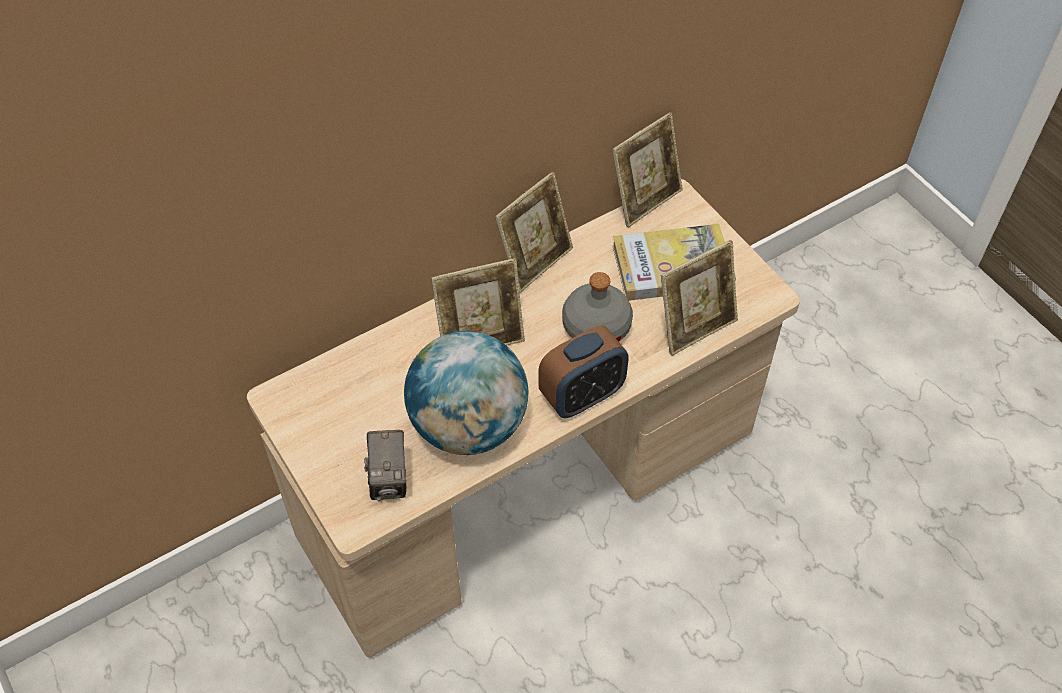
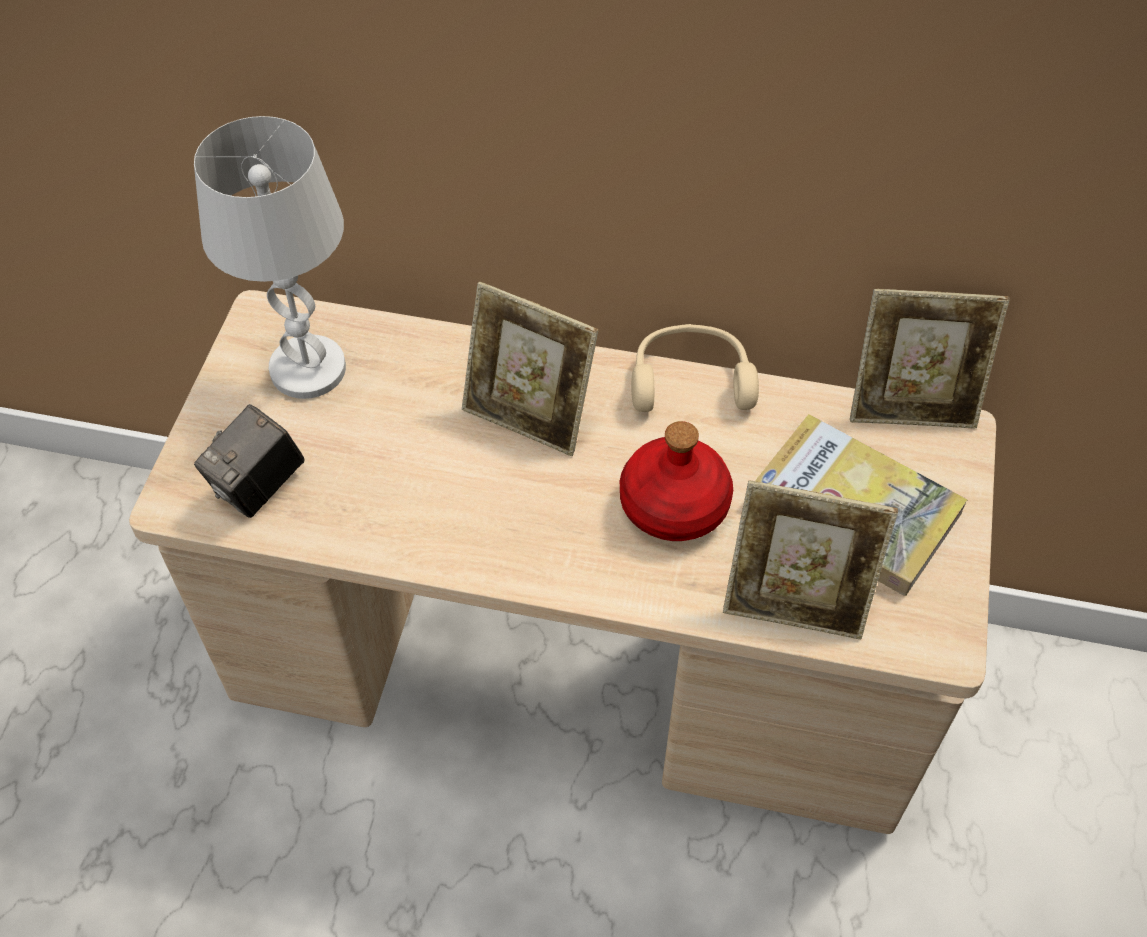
camera: 45 degrees right, 0 degrees up
(338, 403) = (309, 369): none -> white table lamp
(468, 426) = (402, 498): globe -> none
(535, 262) = (690, 379): picture frame -> beige headphones
(582, 396) = (561, 570): alarm clock -> none
(596, 325) = (674, 504): grey bottle -> red bottle

